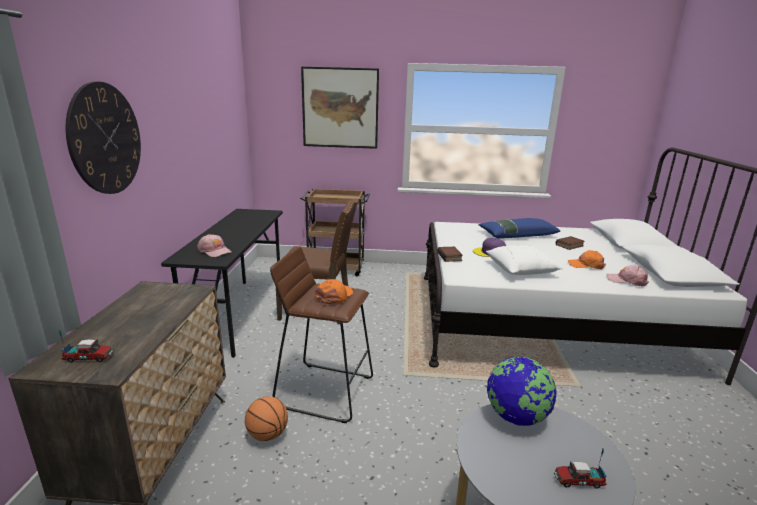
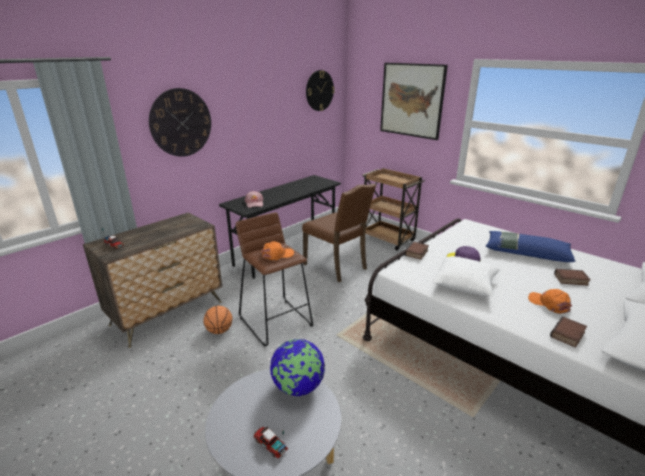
camera: 40 degrees right, 5 degrees up
(228, 99) = (319, 90): none -> wall clock
(626, 280) = (568, 335): pink cap -> book

